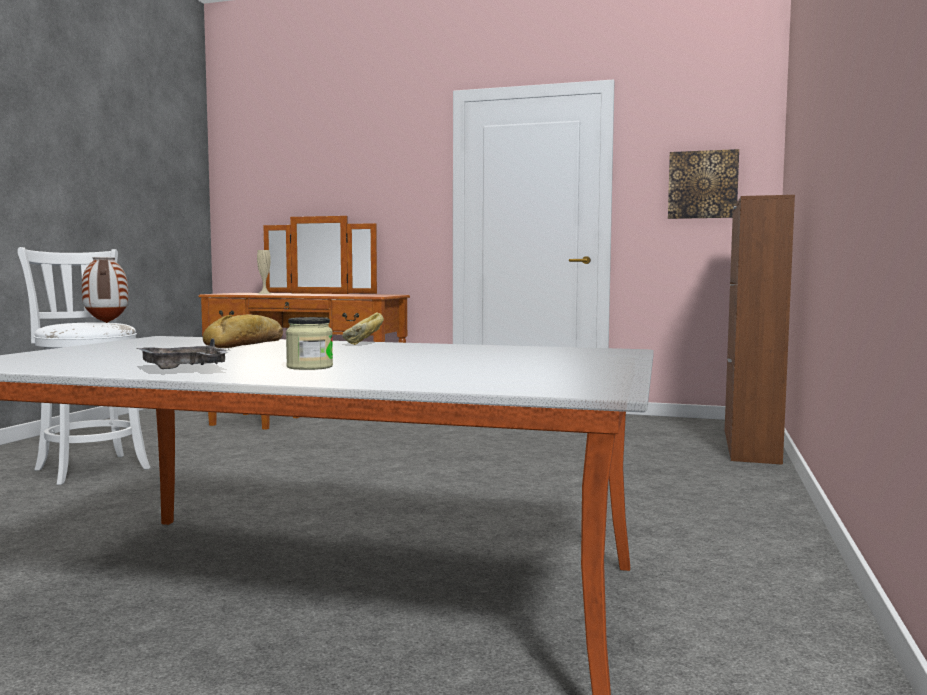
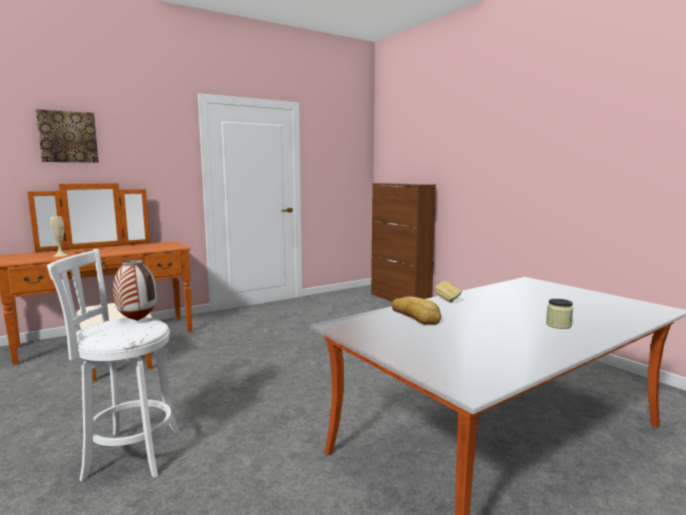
camera: 50 degrees left, 5 degrees up
(185, 369) = (551, 344): grey tray -> none
(702, 185) = (342, 167): picture -> picture (68, 137)

